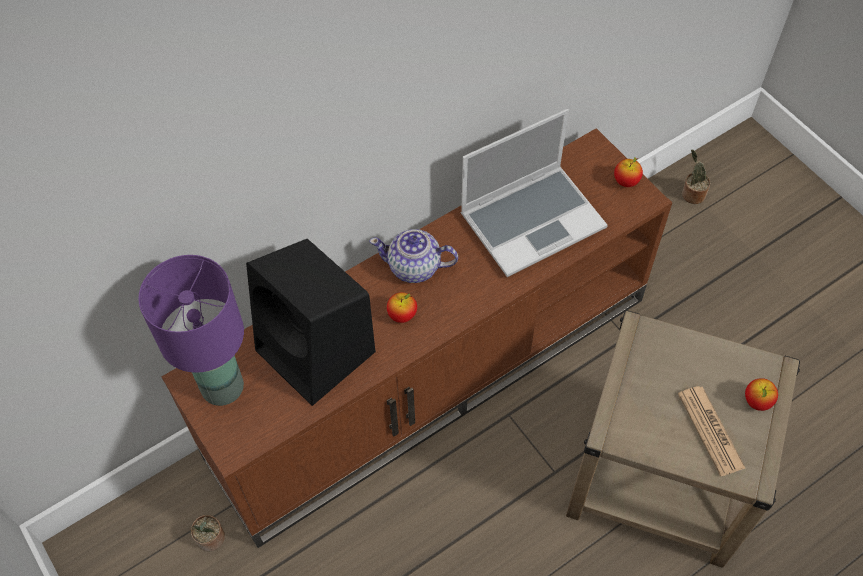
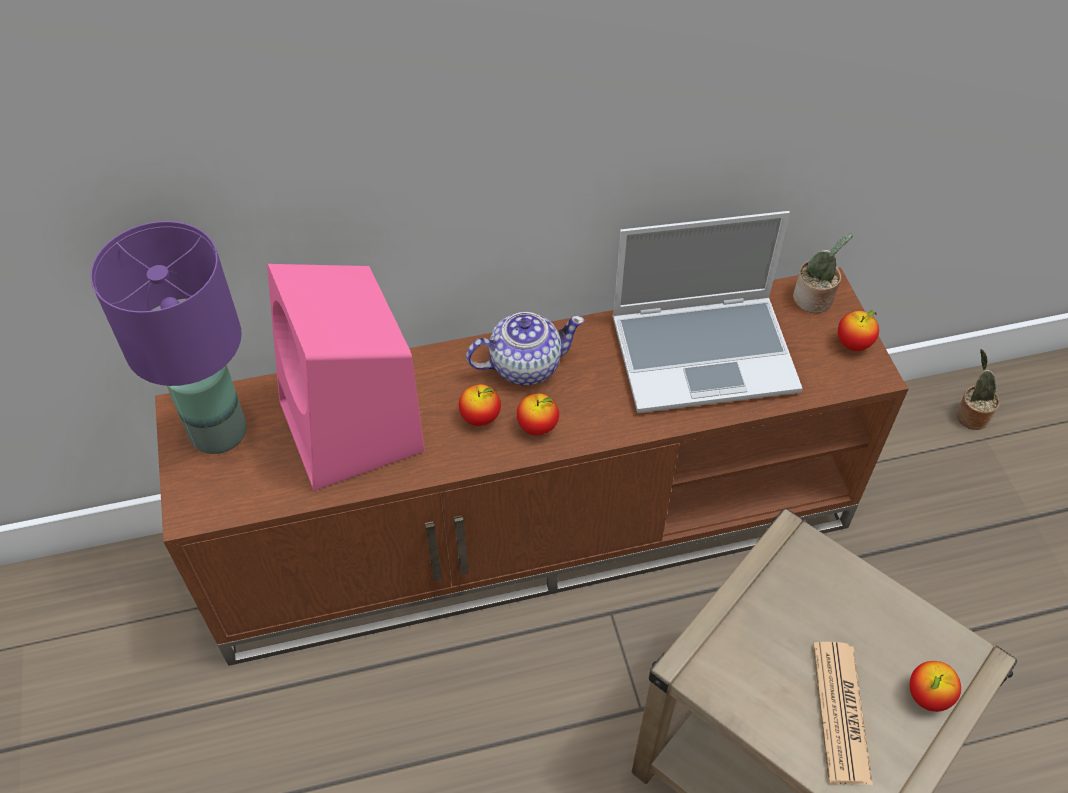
camera: 20 degrees right, 5 degrees down
(211, 539) = (180, 634): potted plant -> potted plant (814, 300)
(318, 352) = (354, 429): black speaker -> pink speaker
(415, 267) = (524, 365): teapot -> teapot turned 135 degrees clockwise
(444, 309) = (537, 427): none -> apple

